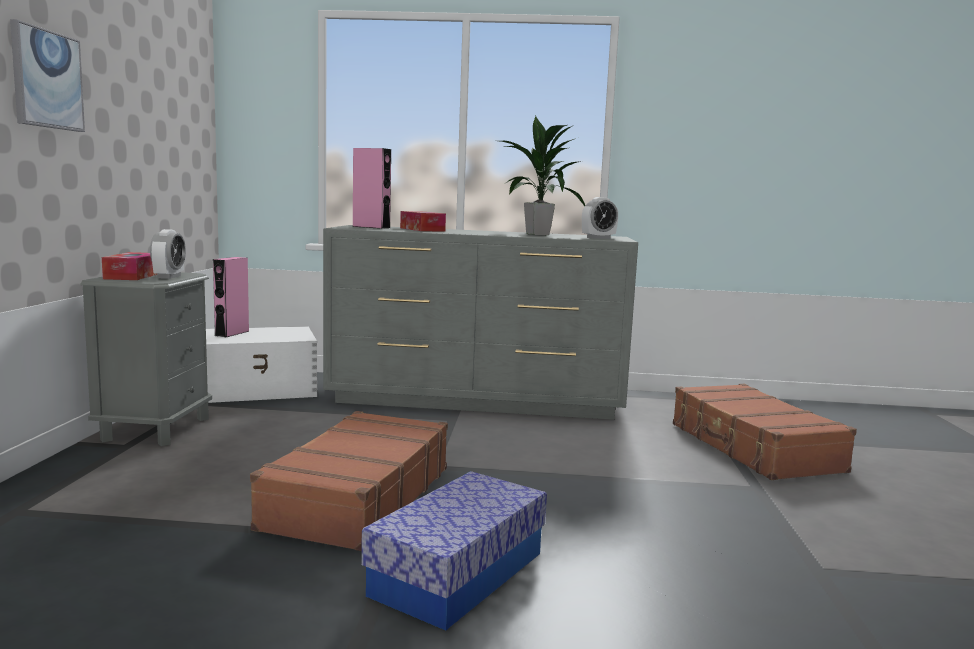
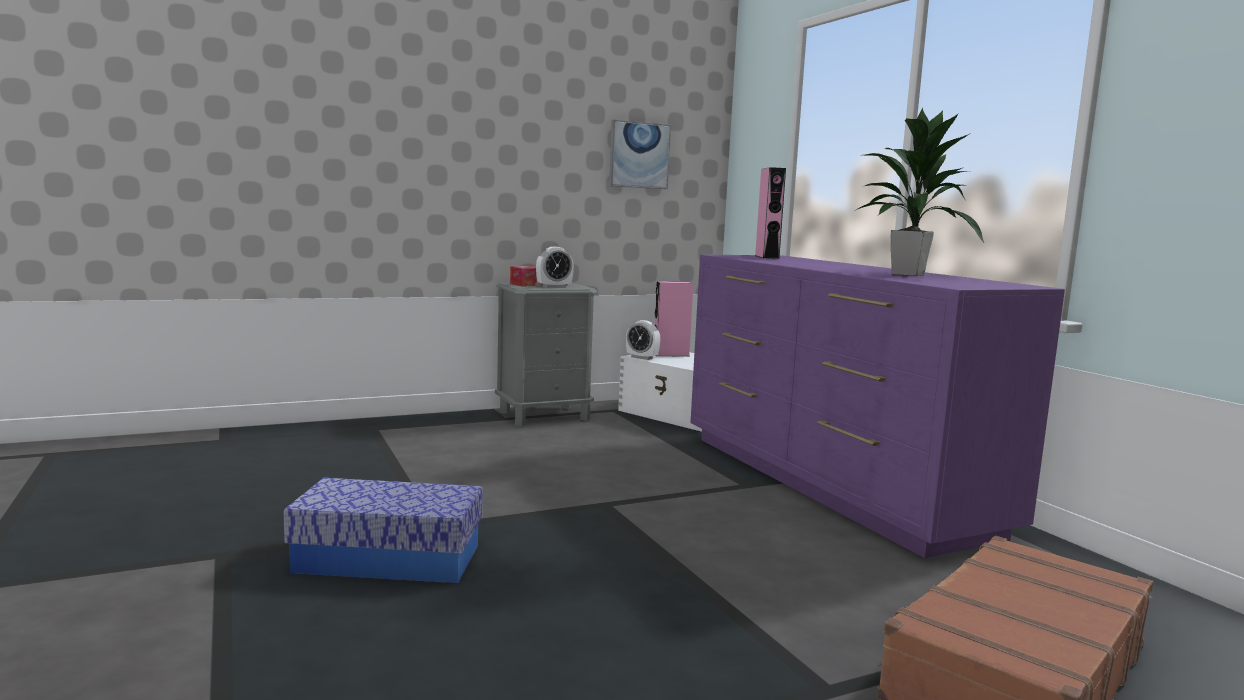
camera: 60 degrees right, 0 degrees up
(47, 79) = (485, 130): picture -> picture (639, 155)
(357, 497) = (497, 495): brown suitcase -> none
(422, 229) = (801, 261): tissue box -> none
(477, 400) = (831, 483): grey dresser -> purple dresser
(598, 238) = (951, 283): alarm clock -> alarm clock (642, 358)

